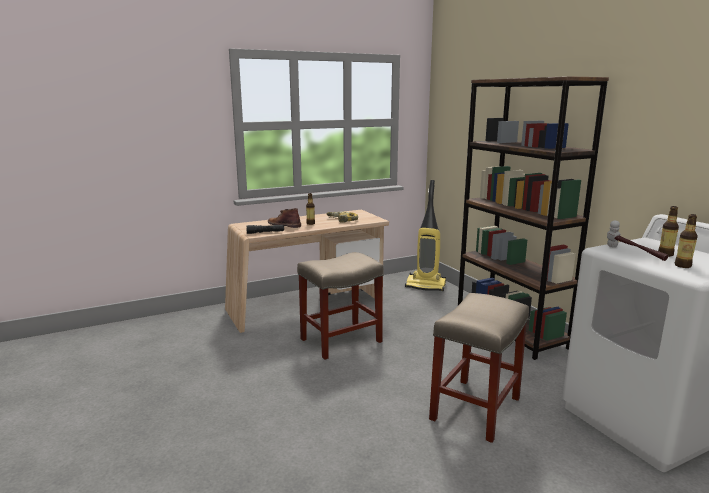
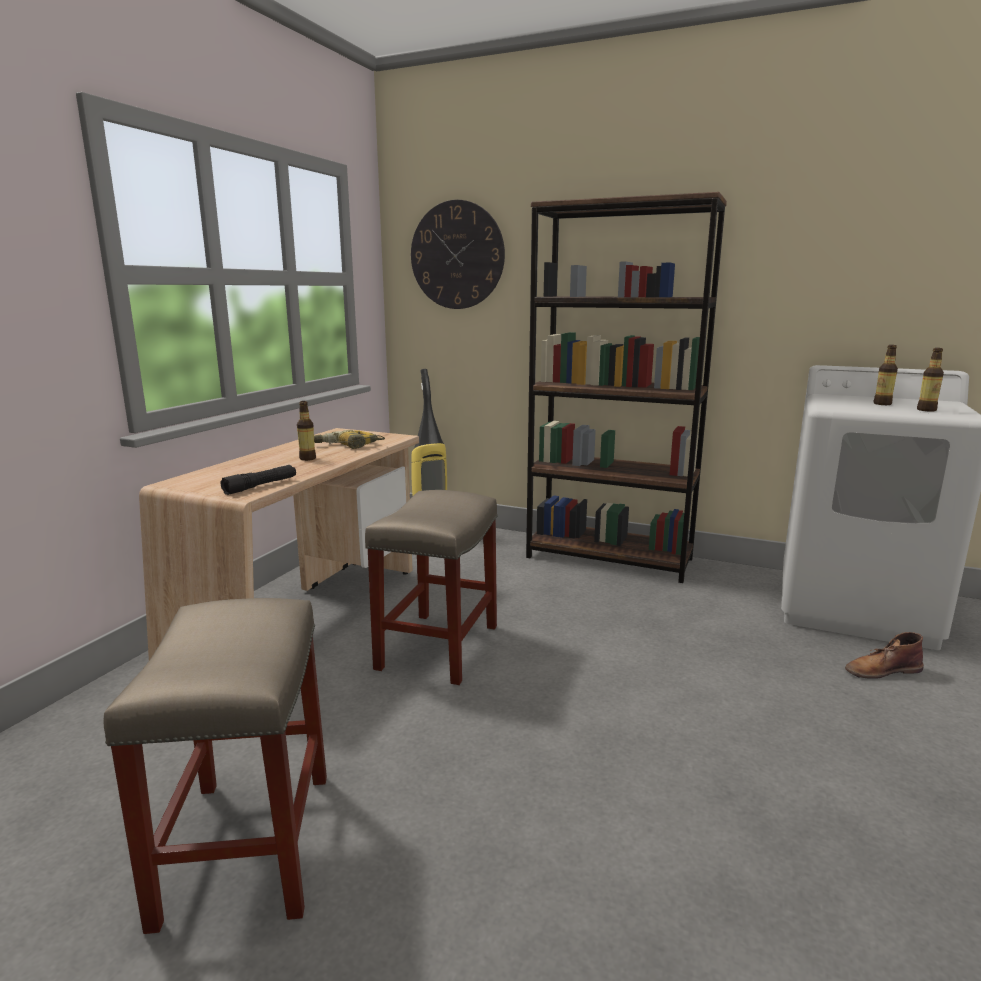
camera: 40 degrees left, 0 degrees up
(284, 225) = (264, 468): brown boot -> brown boot (882, 670)
(461, 108) = (457, 255): none -> wall clock
(476, 407) = (723, 663): beige stool -> beige stool (247, 843)
(634, 253) = (863, 407): hammer -> none

